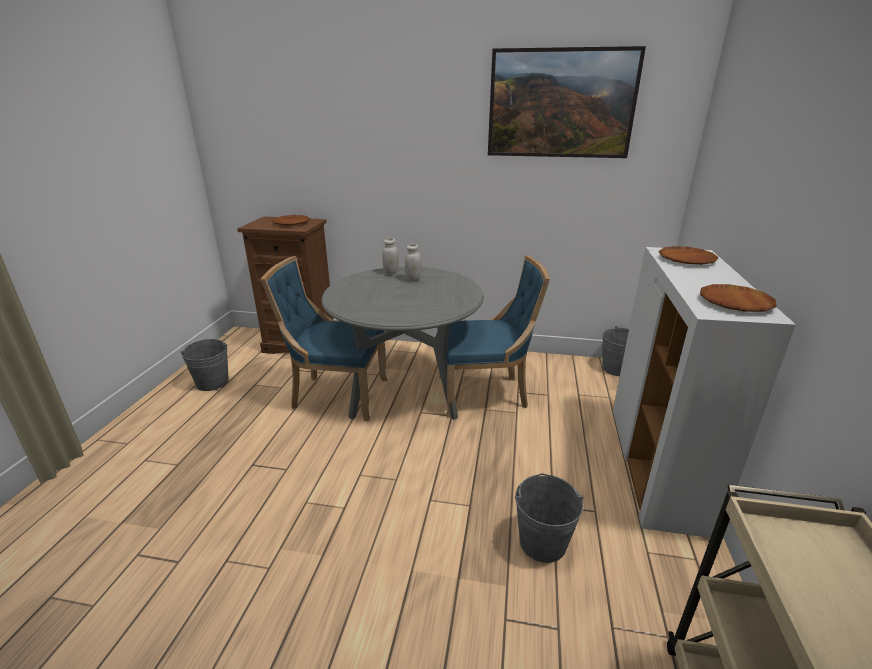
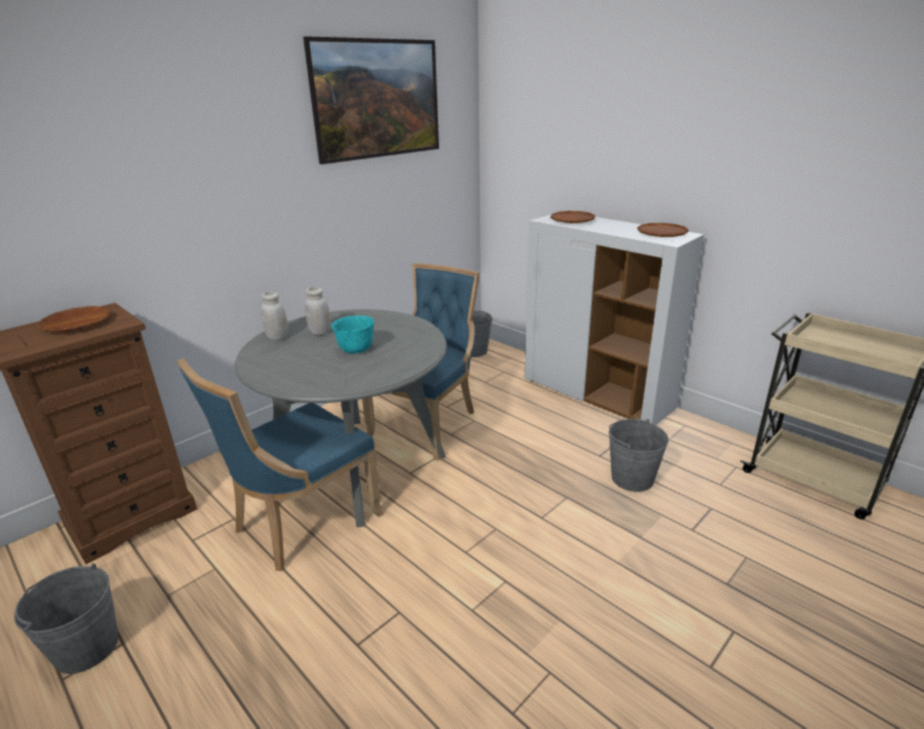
camera: 55 degrees left, 0 degrees up
(401, 297) = (356, 350): none -> turquoise bowl

